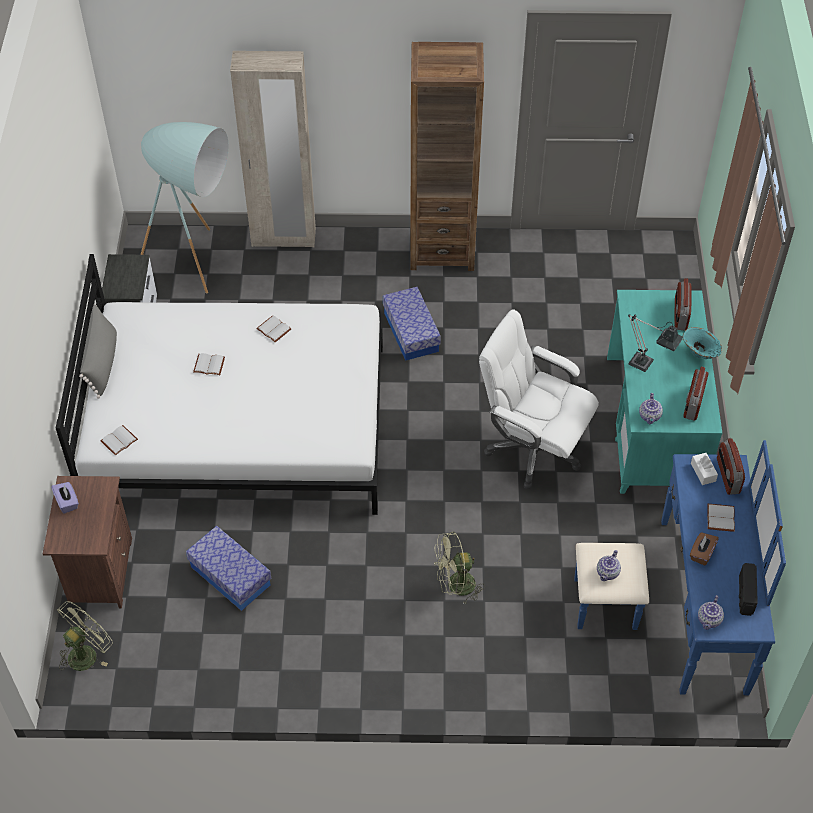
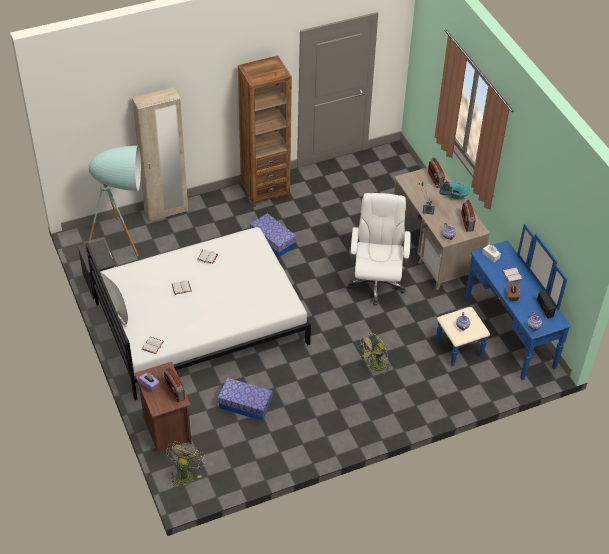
camera: 25 degrees left, 5 degrees down
(532, 449) = (376, 282): white office chair -> white office chair turned 90 degrees clockwise
(654, 426) = (435, 250): turquoise desk -> beige desk
(727, 476) = (504, 253): radio -> radio (174, 391)

